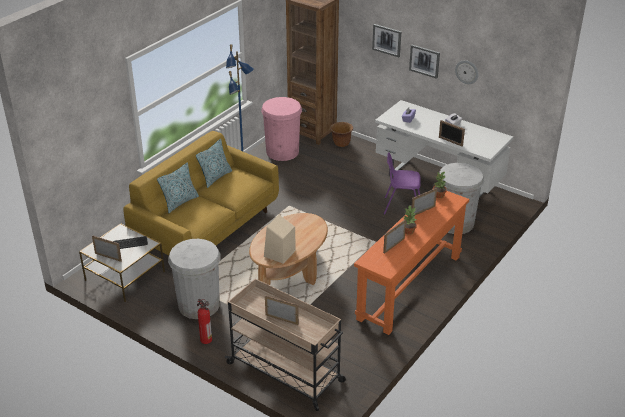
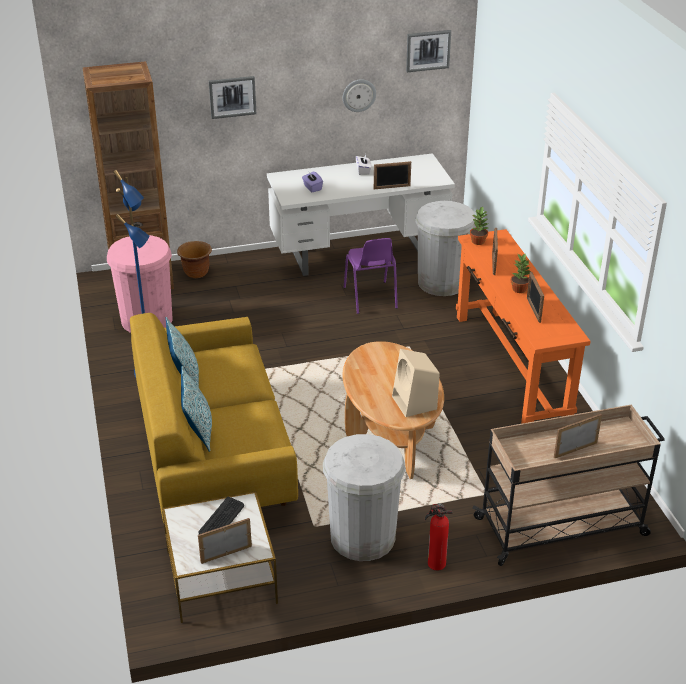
camera: 50 degrees left, 0 degrees up
(401, 207) = (370, 298): purple chair -> purple chair turned 60 degrees counterclockwise
(424, 61) = (295, 104): picture -> picture (428, 50)

